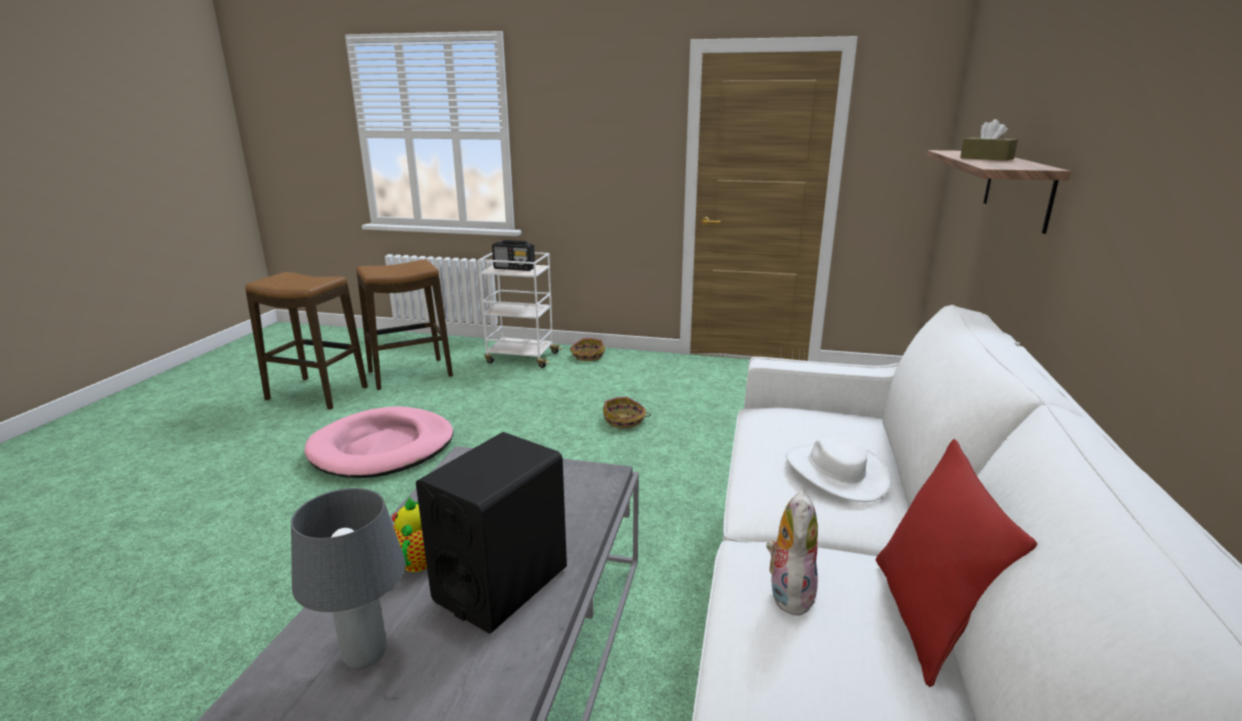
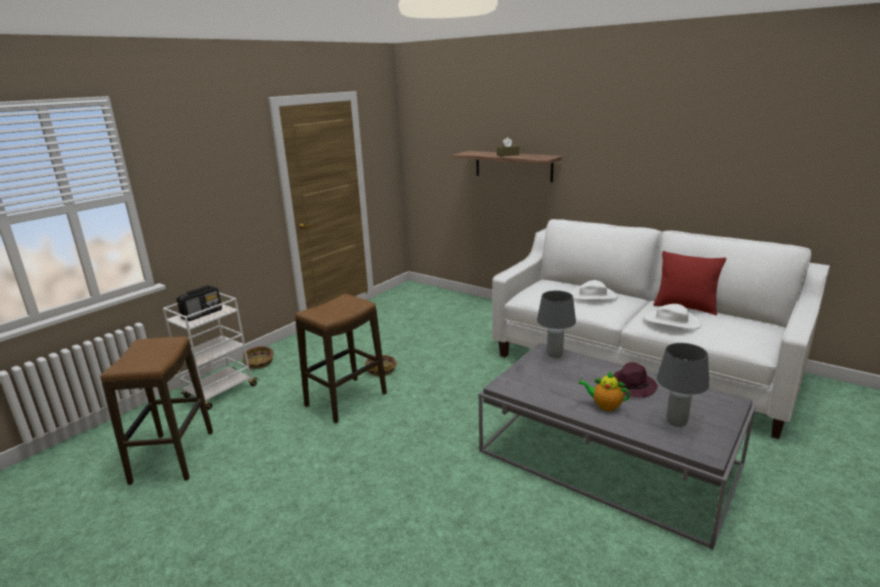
camera: 65 degrees left, 0 degrees up
(317, 393) = (142, 525): stool -> stool (346, 400)
(383, 448) = (320, 481): pink dog bed -> none
(501, 584) = (631, 386): black speaker -> purple hat
(589, 486) = (554, 355): none -> grey table lamp
(788, 592) = (671, 321): plush toy -> white hat

